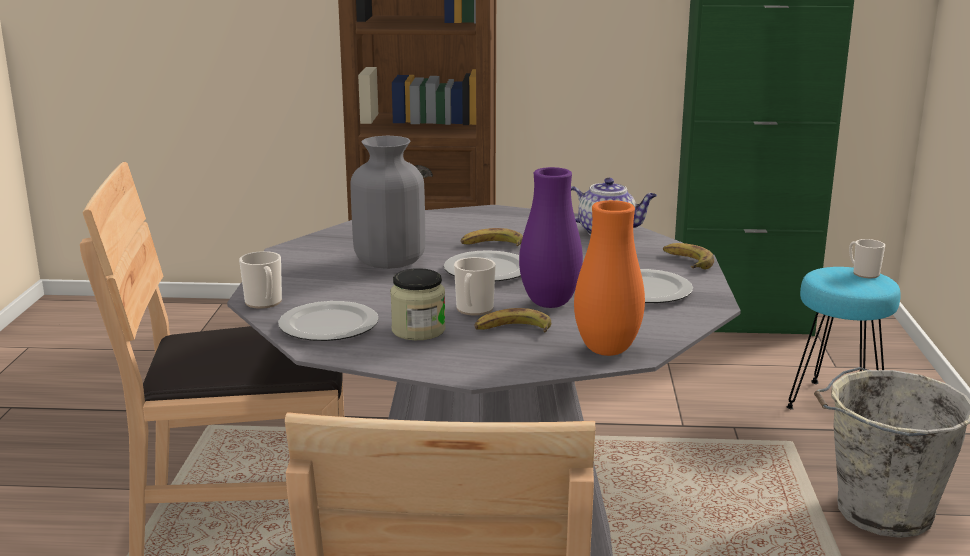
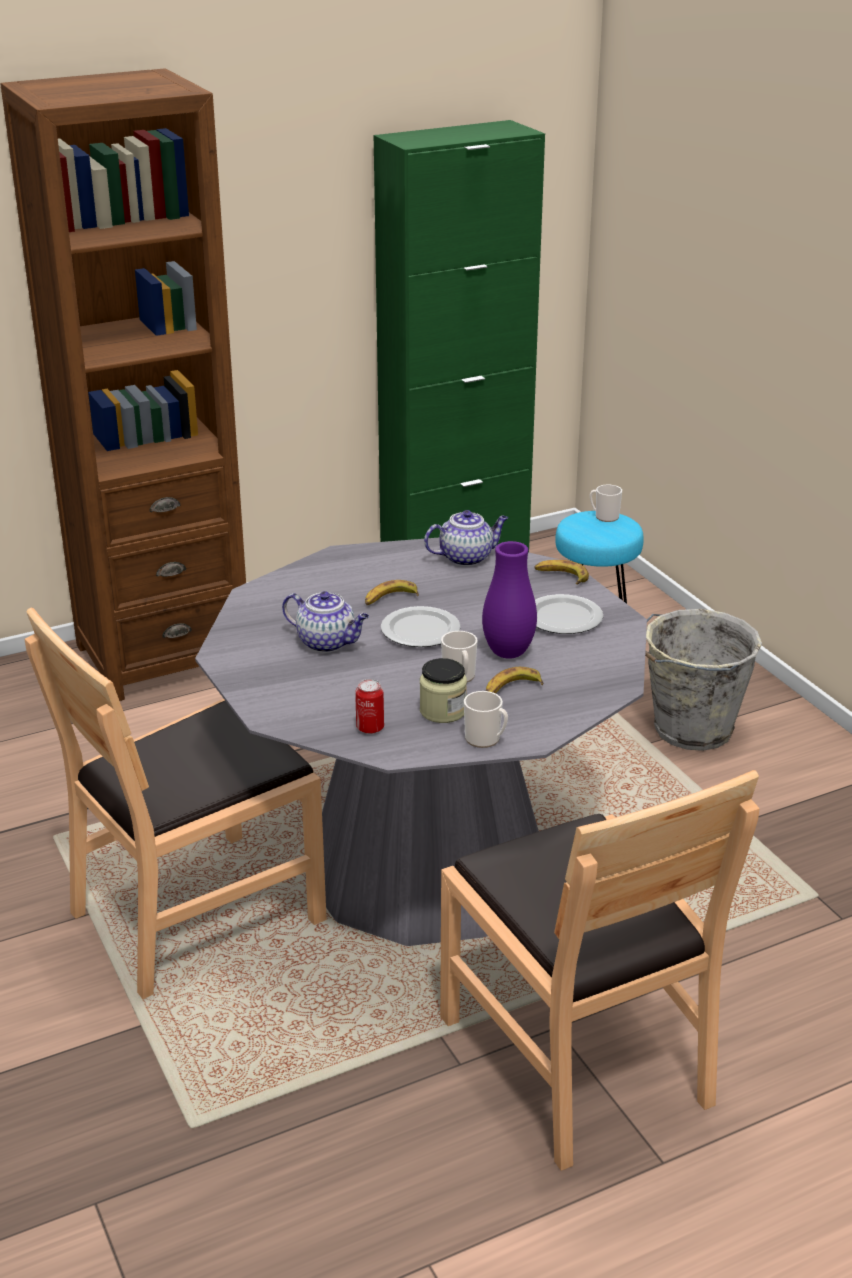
camera: 30 degrees left, 10 degrees up
(264, 303) = (284, 721): mug -> mug (486, 739)
(330, 326) = (370, 728): plate -> can
(389, 261) = (328, 643): grey vase -> teapot
(607, 350) = (597, 687): orange vase -> none

